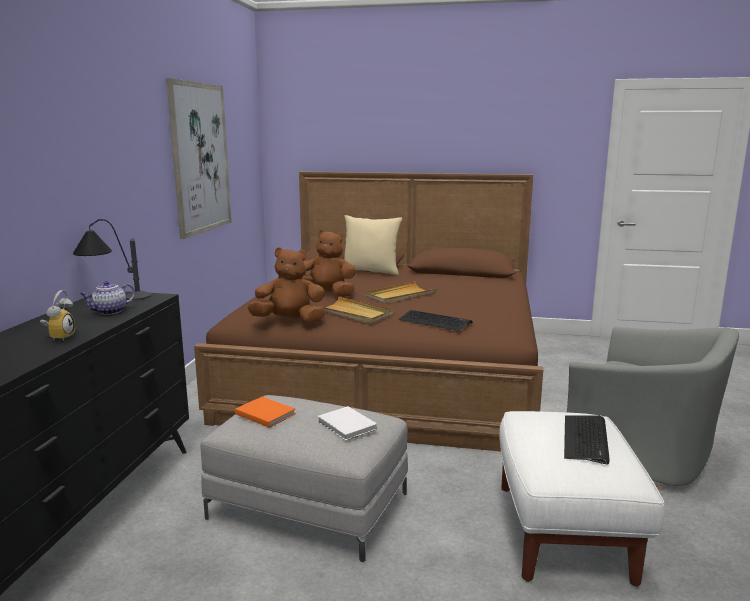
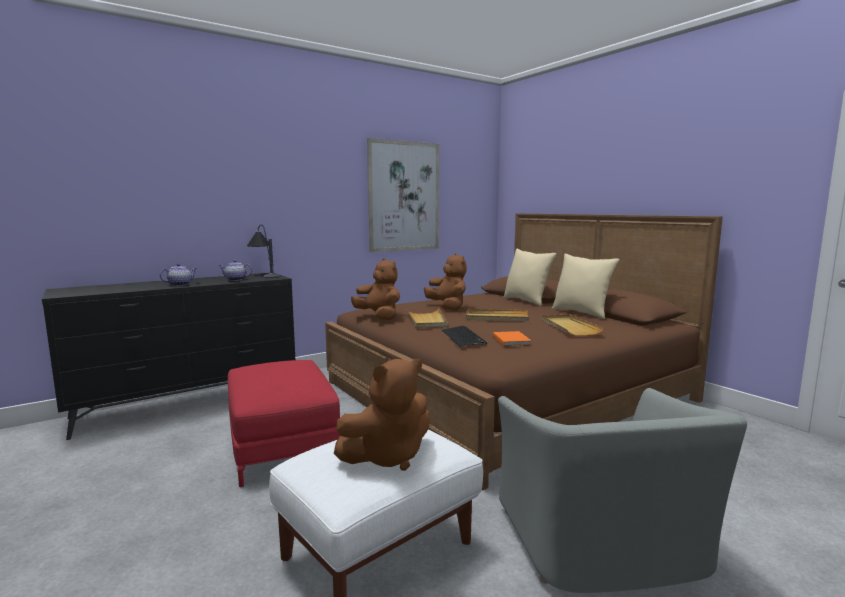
camera: 45 degrees right, 5 degrees down
(59, 337) = (180, 284): alarm clock -> teapot
(265, 413) = (270, 364): orange book -> orange book (511, 340)
(308, 506) = (281, 444): grey ottoman -> red ottoman
(347, 426) = (283, 385): white book -> none
(443, 275) = (581, 313): none -> beige pillow
(474, 291) = (569, 327): none -> beige tray
(586, 439) = (388, 456): keyboard -> brown plush toy

